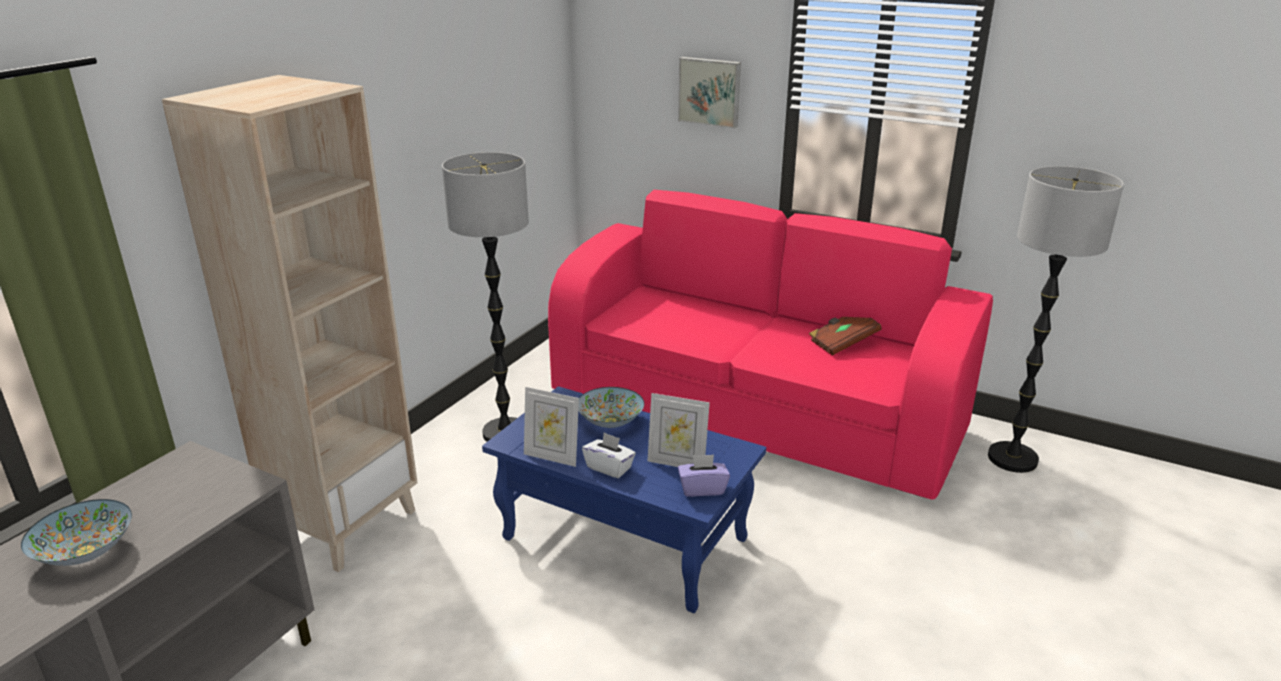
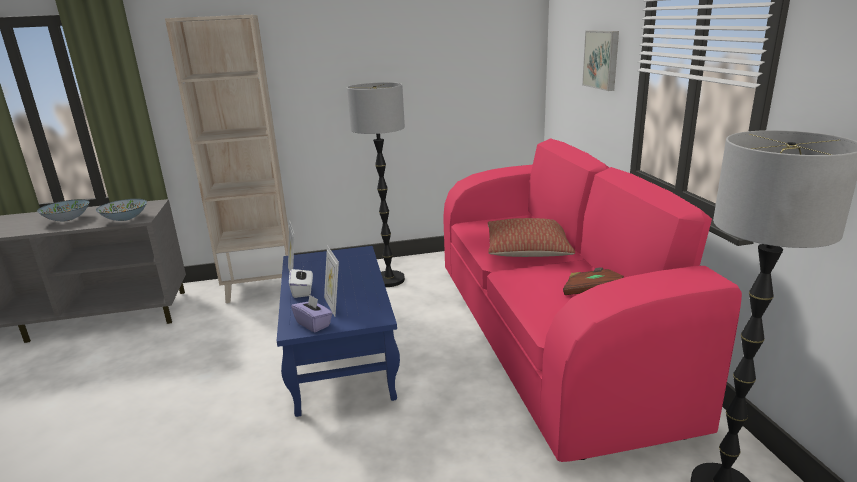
camera: 50 degrees right, 5 degrees down
(610, 421) = (354, 271): bowl -> bowl (125, 219)
(720, 326) = (528, 250): none -> pillow

